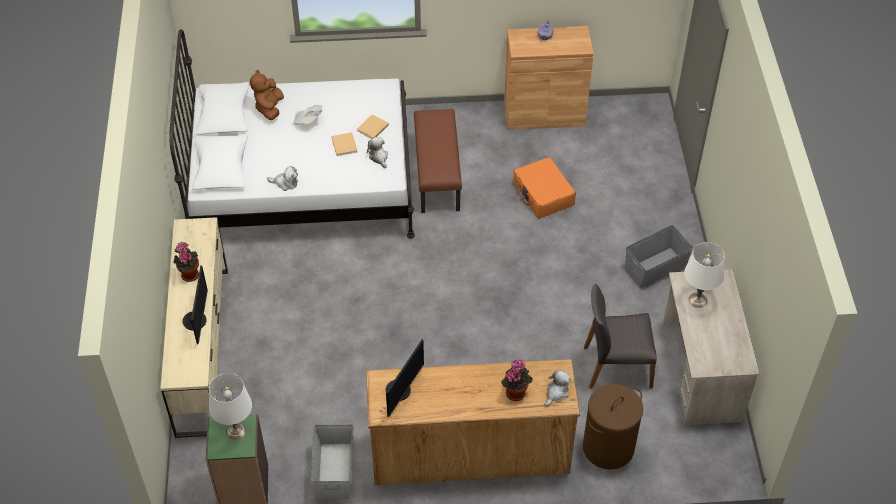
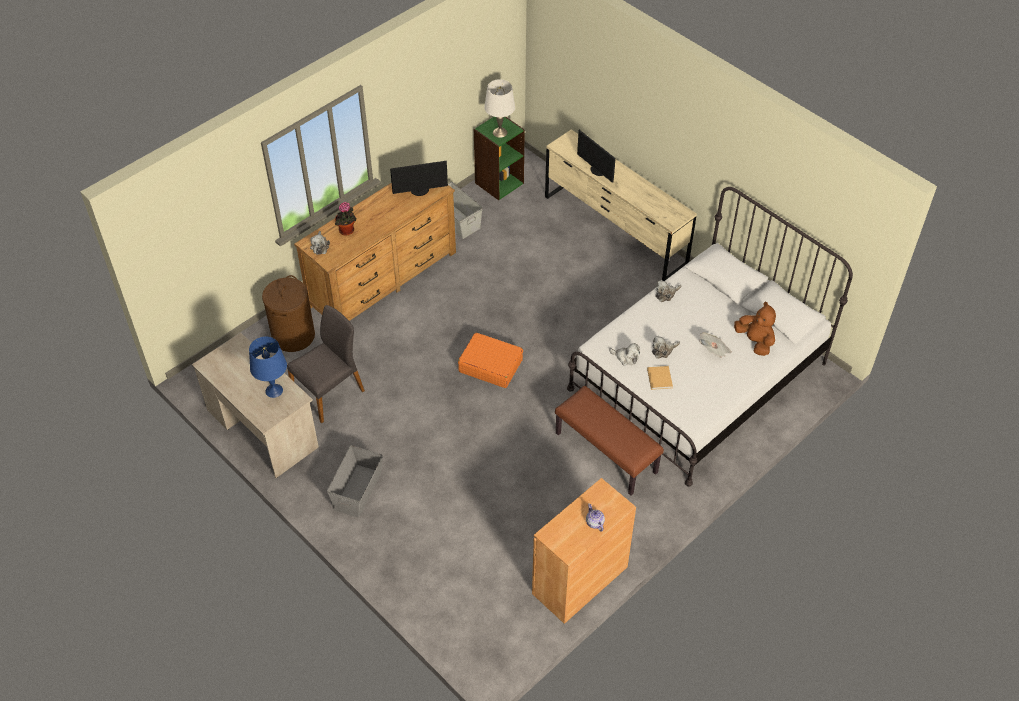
camera: 140 degrees right, 0 degrees up
(189, 274) = (639, 190): potted plant -> none
(344, 144) = (663, 350): beige book -> plush toy
(401, 391) = (420, 190): monitor -> monitor turned 90 degrees counterclockwise
(543, 194) = (504, 495): orange suitcase -> orange suitcase (490, 366)
(697, 300) = (274, 390): white table lamp -> blue table lamp

